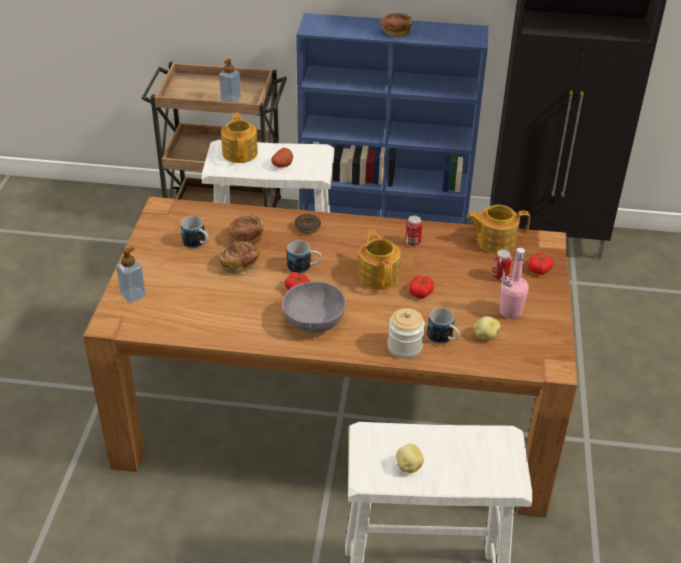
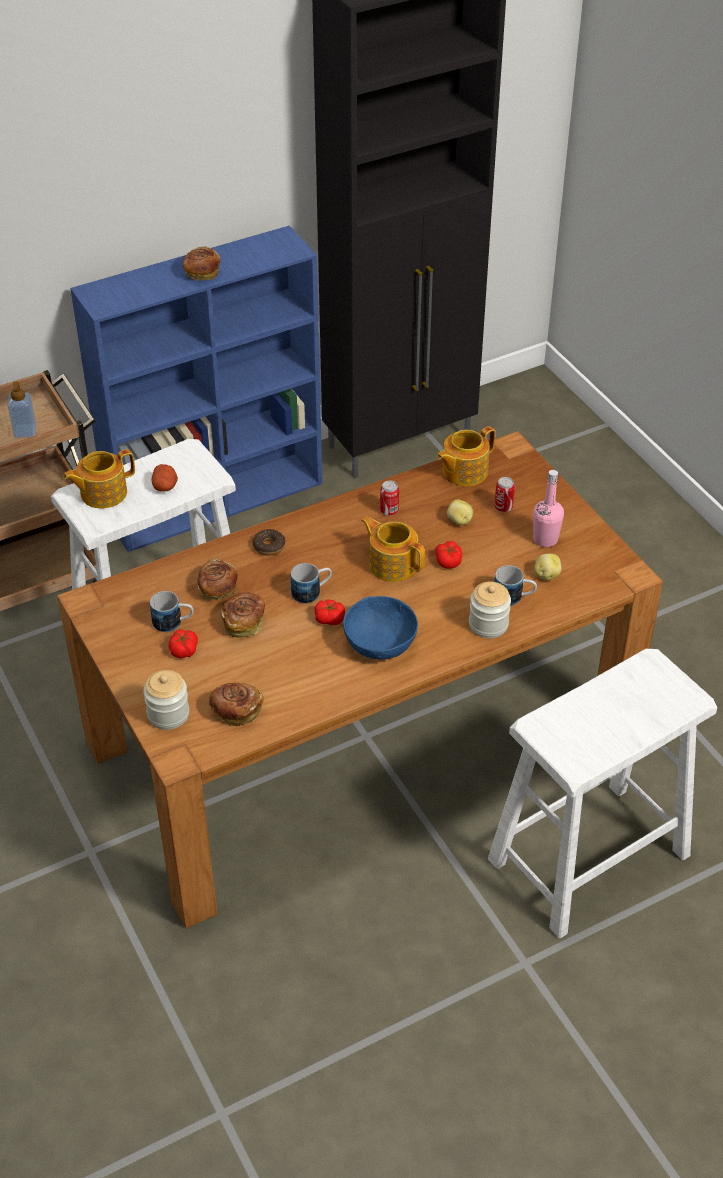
camera: 35 degrees left, 5 degrees up
(133, 295) = (168, 714): soap dispenser -> jar
(175, 314) = (236, 711): none -> bread
(240, 152) = (102, 493): teapot -> teapot turned 75 degrees counterclockwise
(314, 321) = (380, 643): grey bowl -> blue bowl
(408, 466) = (599, 735): potato -> potato (459, 521)
(539, 269) = (529, 482): tomato -> tomato (183, 650)

